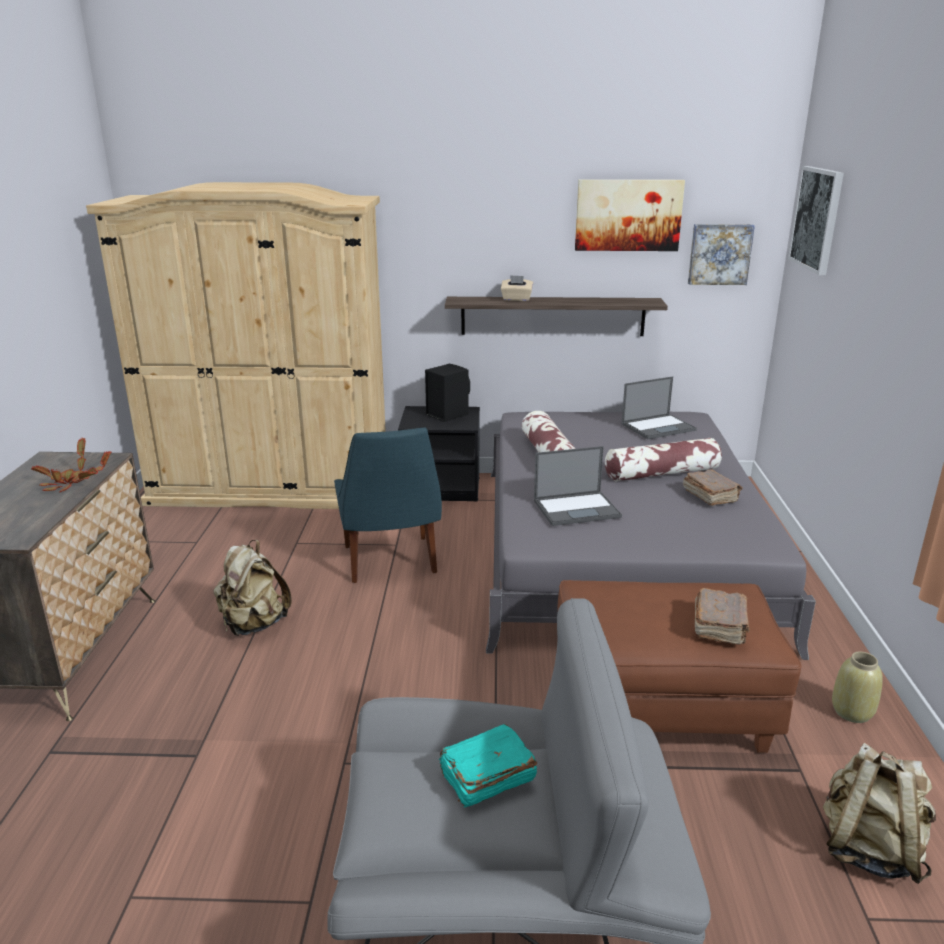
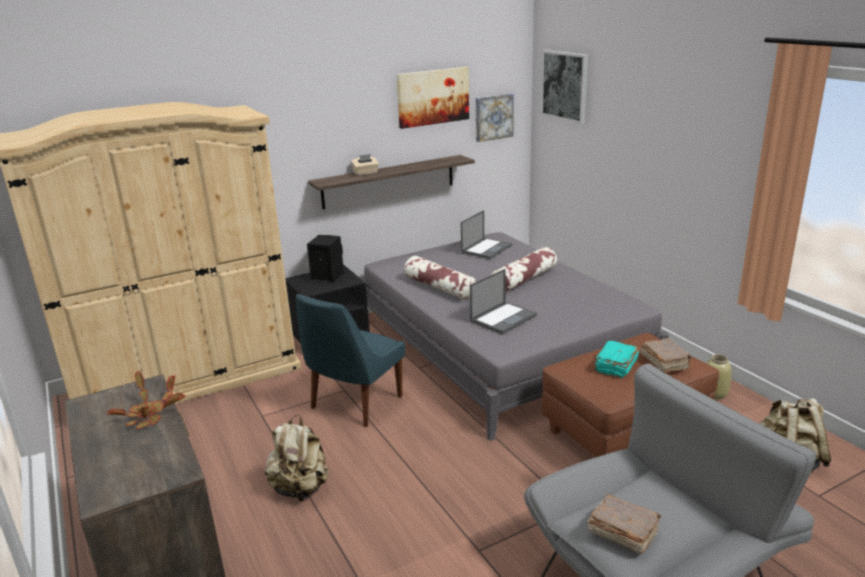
camera: 30 degrees left, 0 degrees up
(390, 562) = (354, 404): blue chair -> blue chair turned 75 degrees clockwise
(486, 778) = (650, 498): turquoise book -> turquoise book (615, 366)
(710, 496) = (568, 286): brown book -> brown book (622, 532)

